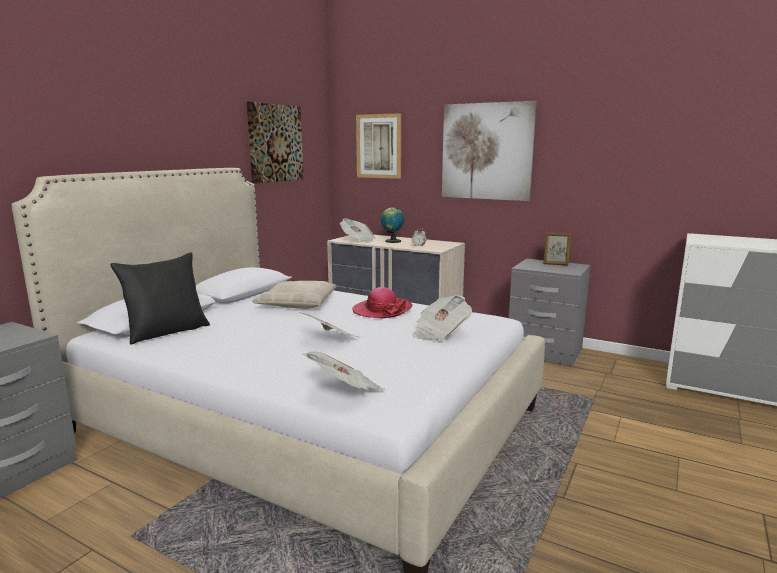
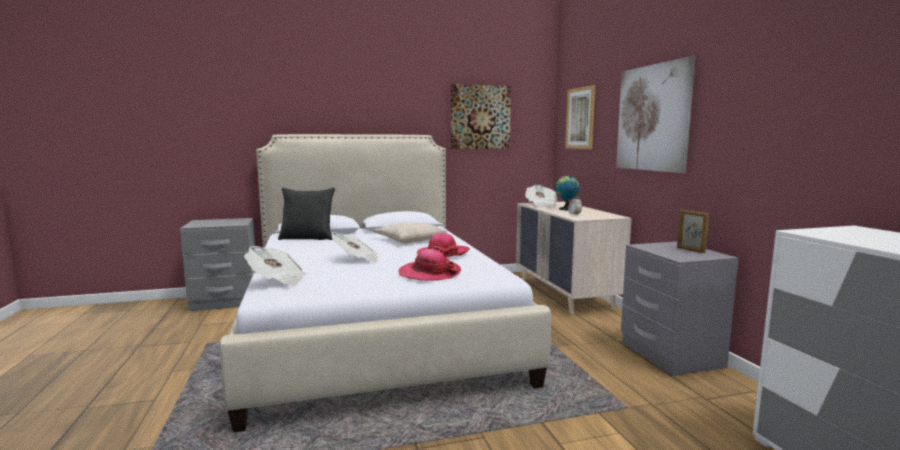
camera: 45 degrees right, 5 degrees down
(440, 333) = (429, 273): newspaper -> hat

